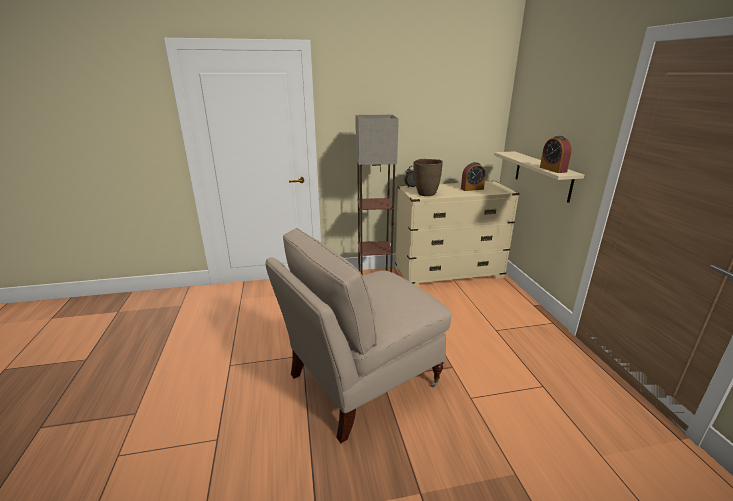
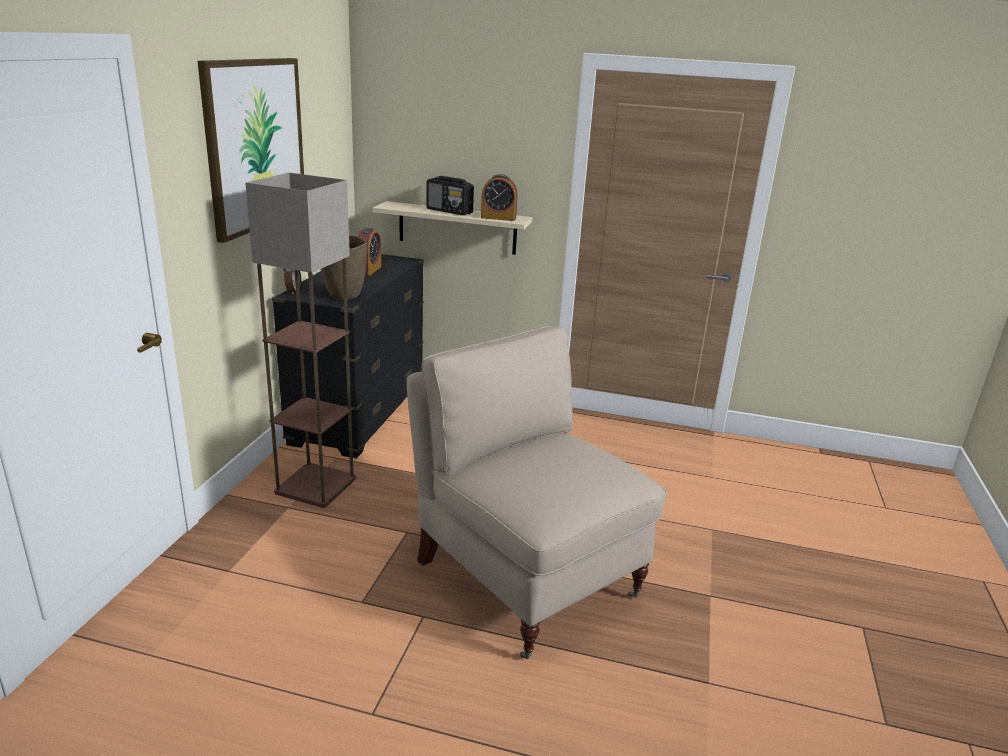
camera: 65 degrees left, 0 degrees up
(361, 381) = (524, 577): beige chair -> beige chair turned 150 degrees clockwise
(399, 101) = (255, 145): none -> picture
(448, 273) = (359, 414): beige dresser -> black dresser
(532, 161) = (449, 211): none -> radio

